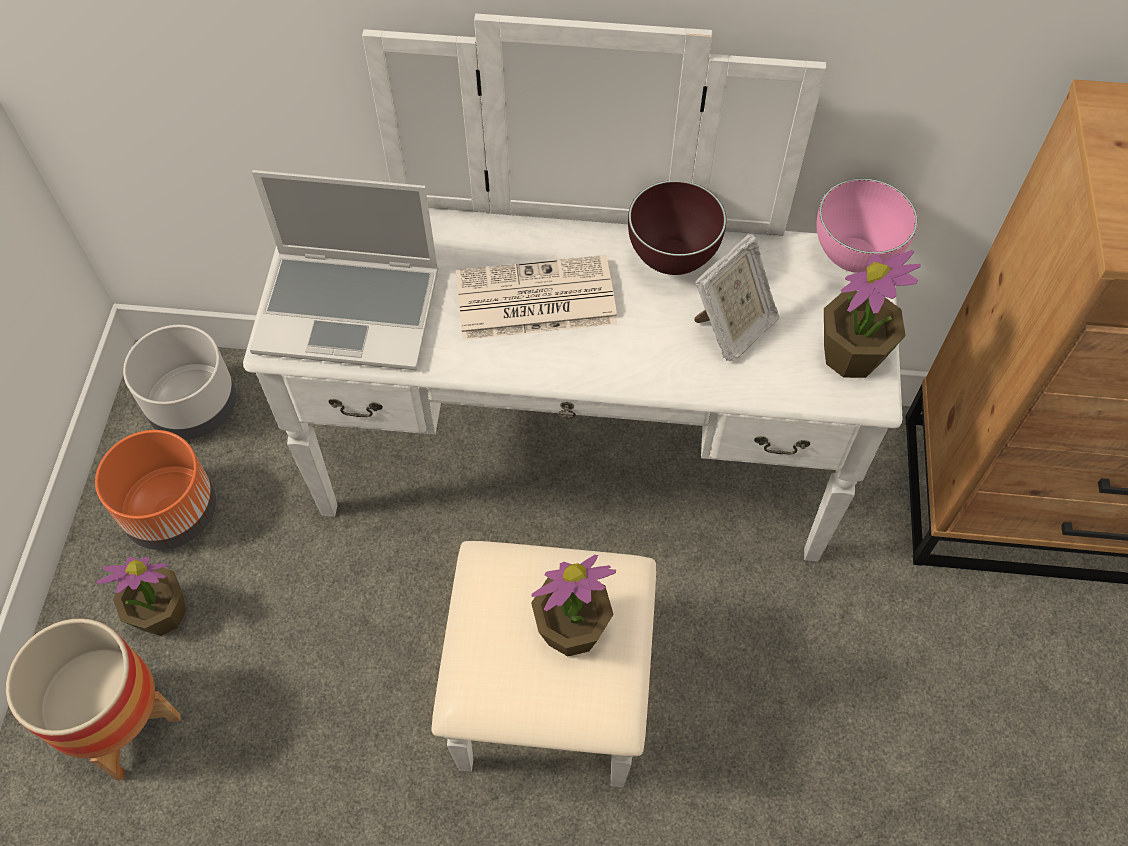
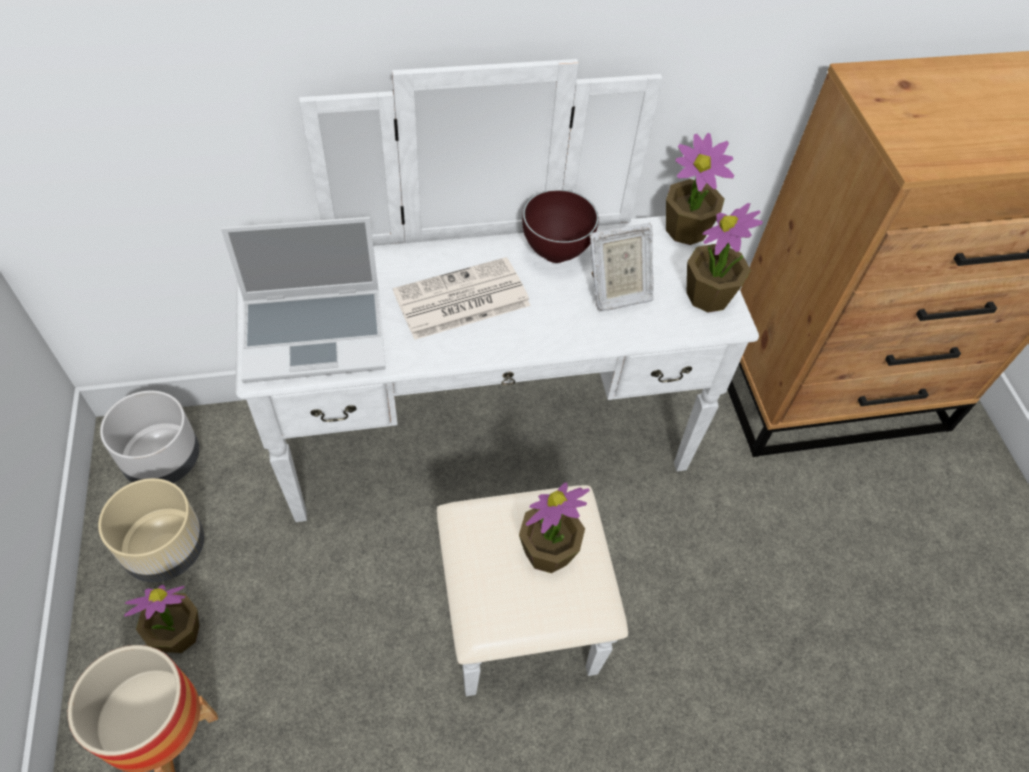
camera: 20 degrees left, 5 degrees down
(172, 513) = (165, 549): orange planter -> beige planter
(732, 328) = (616, 293): picture frame -> picture frame turned 45 degrees clockwise
(855, 259) = (686, 230): pink bowl -> potted plant

